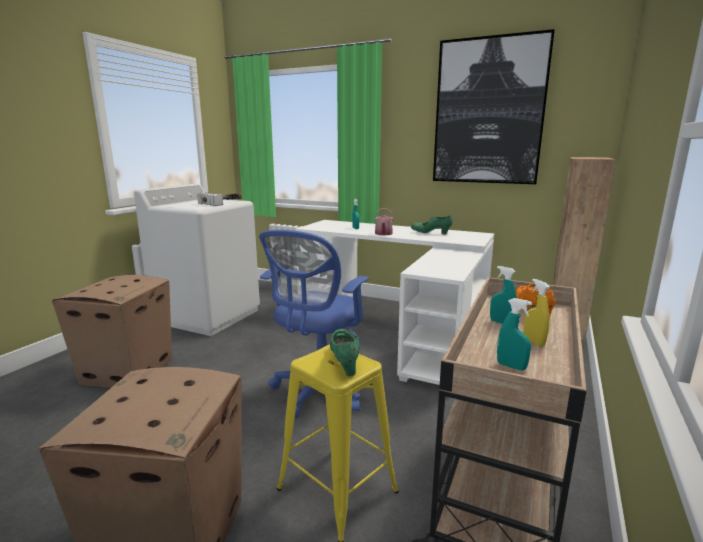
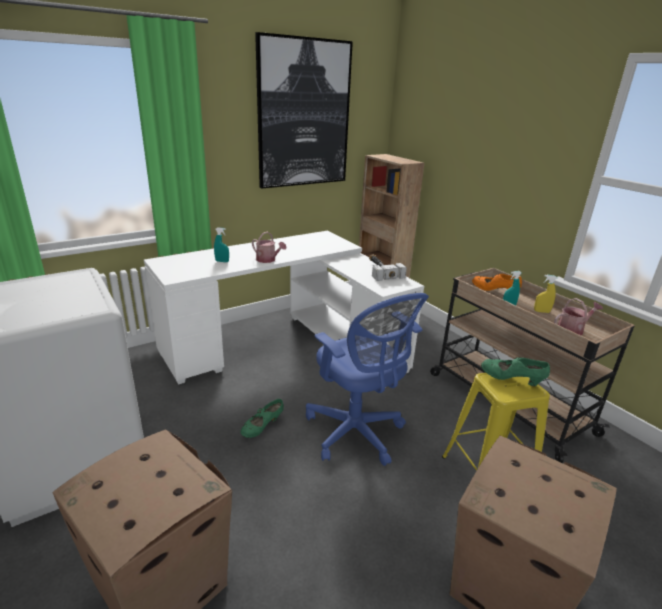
camera: 60 degrees left, 10 degrees up
(223, 203) = (76, 284): hammer -> hammer (381, 271)
(430, 233) = (295, 245): green shoe -> green shoe (262, 428)
(511, 366) = (572, 330): turquoise spray bottle -> watering can

